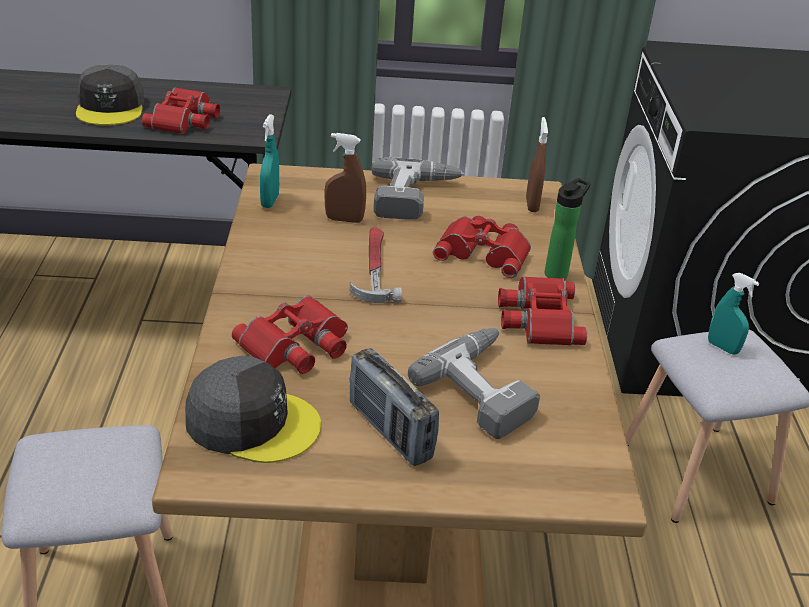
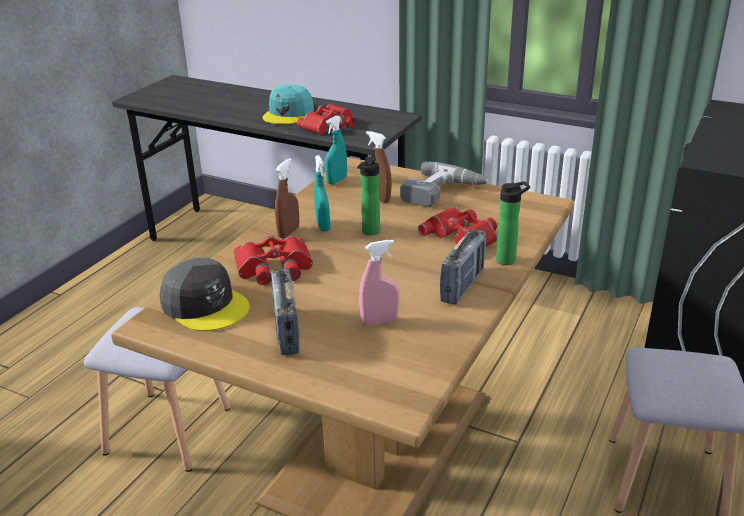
camera: 30 degrees right, 5 degrees down
(111, 107) = (289, 114): grey cap -> turquoise cap
(373, 268) = (369, 232): hammer -> bottle
(487, 388) = (379, 321): power drill -> pink spray bottle
(532, 204) = (532, 211): brown spray bottle -> brown spray bottle (288, 232)
(538, 318) = (462, 285): red binoculars -> radio
(722, 347) = (685, 364): turquoise spray bottle -> turquoise spray bottle (323, 226)

